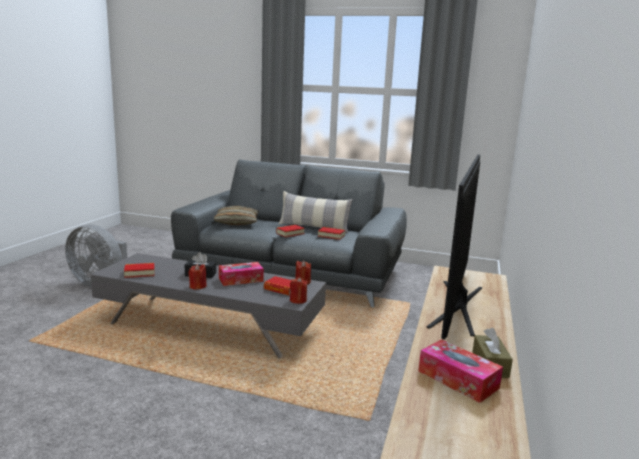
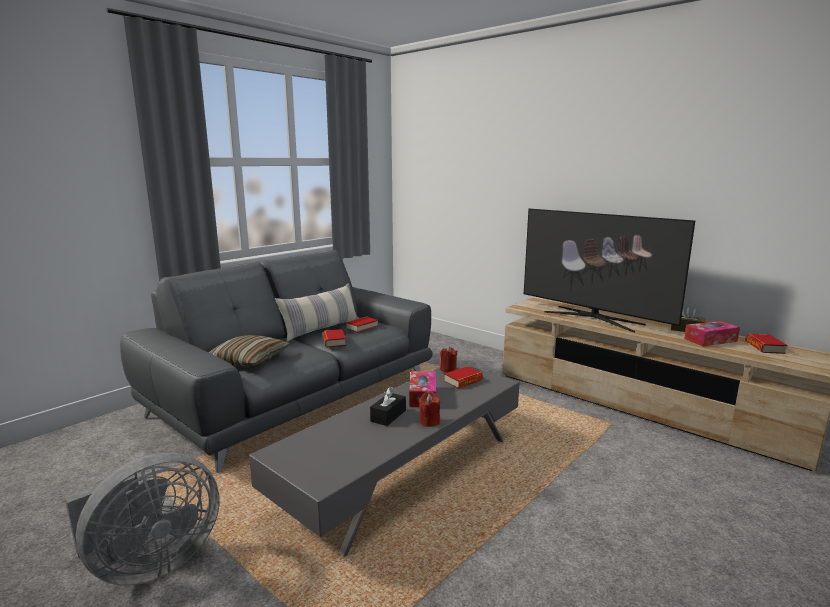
camera: 65 degrees left, 0 degrees up
(139, 273) = (351, 457): book -> book (764, 347)
(298, 300) = (495, 378): red candle -> none

